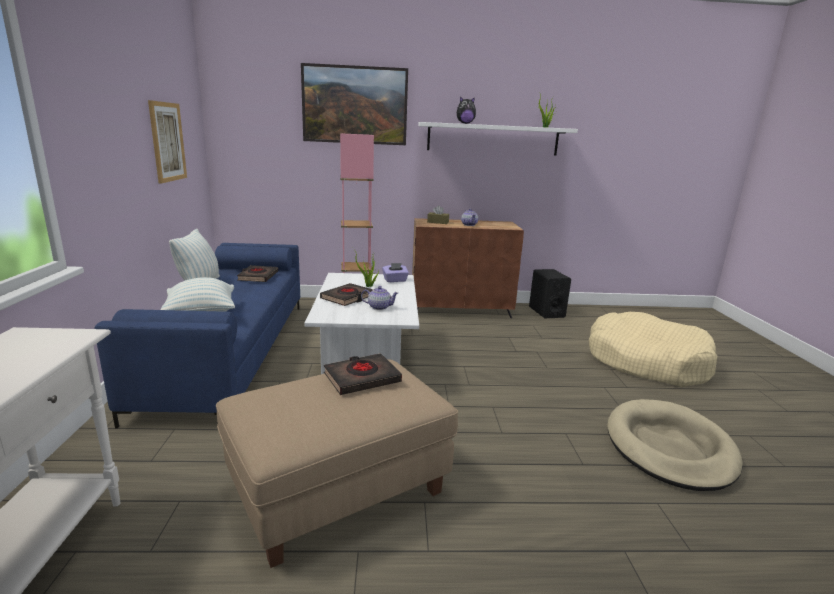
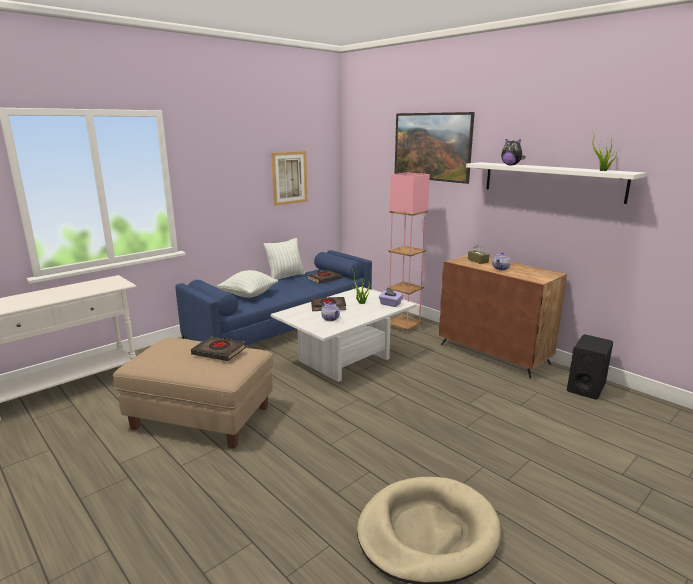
camera: 50 degrees right, 0 degrees up
(646, 362) = (592, 476): beige dog bed -> none

